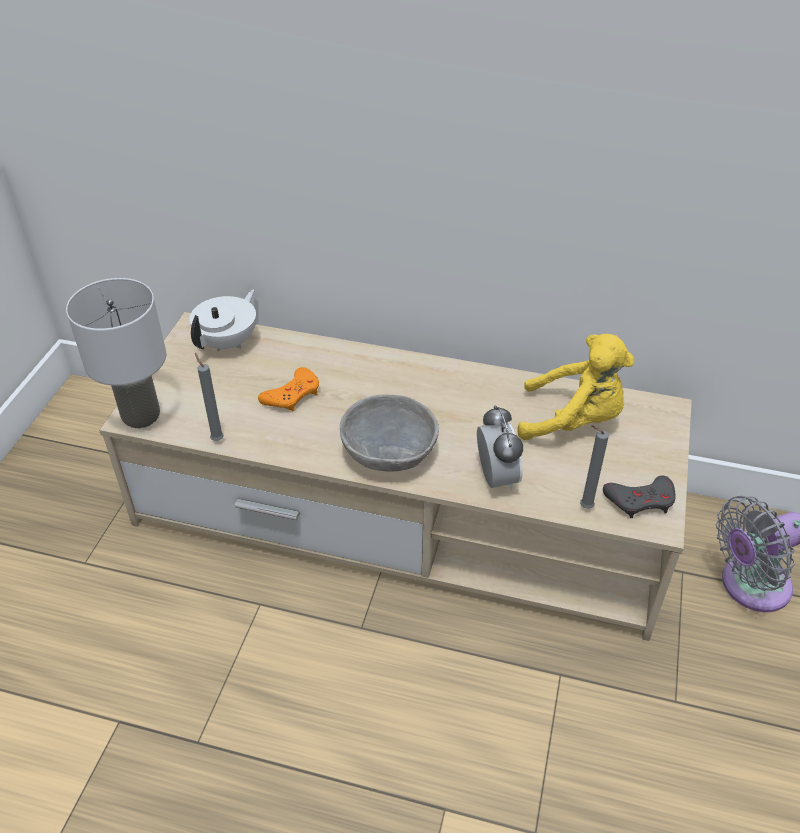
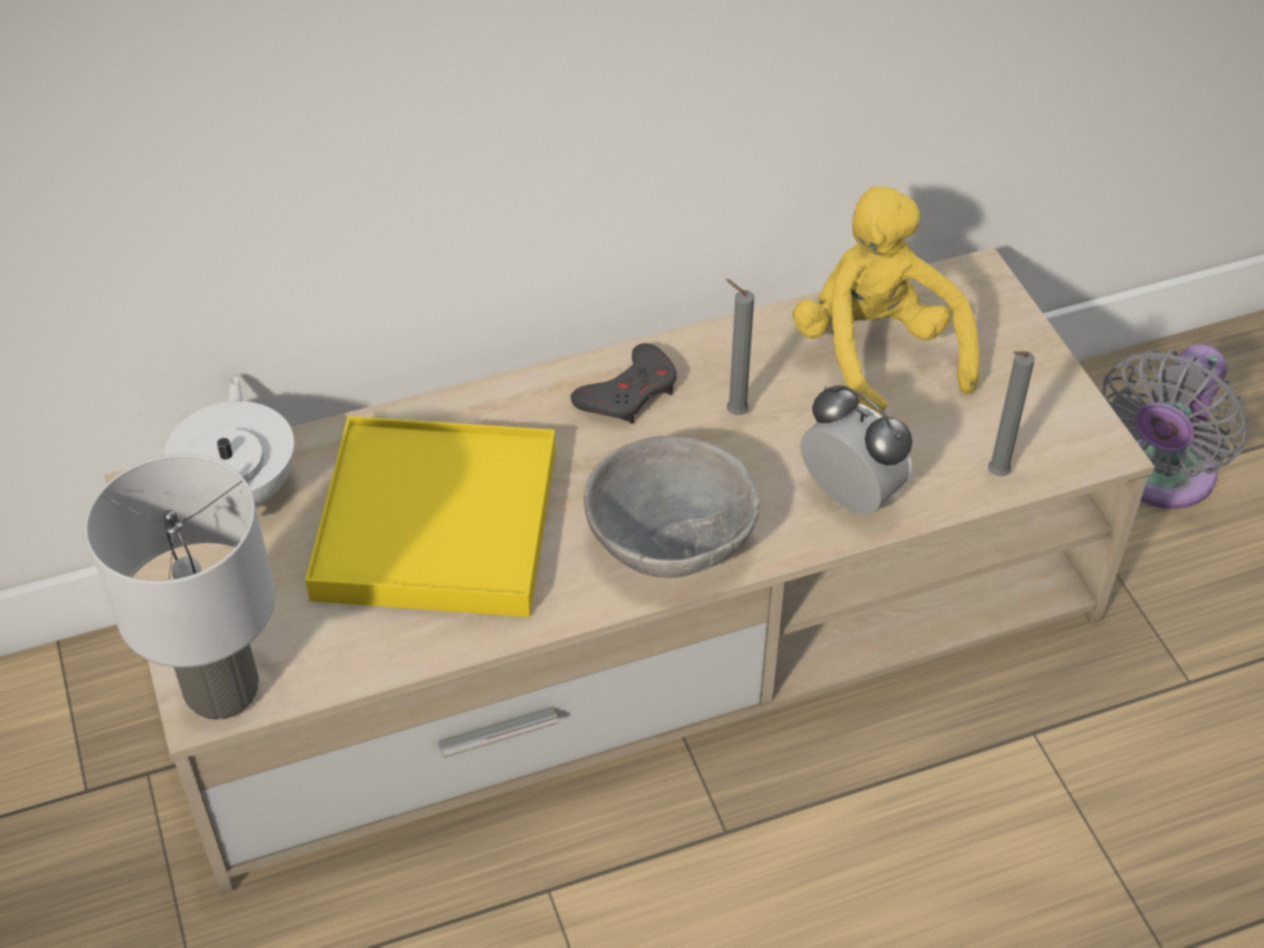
camera: 35 degrees left, 5 degrees up
(216, 439) = (387, 660): grey candle -> grey candle (733, 412)
(292, 395) = (437, 524): orange game controller -> yellow tray
(574, 421) = (876, 355): yellow plush toy -> yellow plush toy turned 90 degrees counterclockwise
(640, 500) = (1053, 427): grey game controller -> grey game controller (629, 393)

